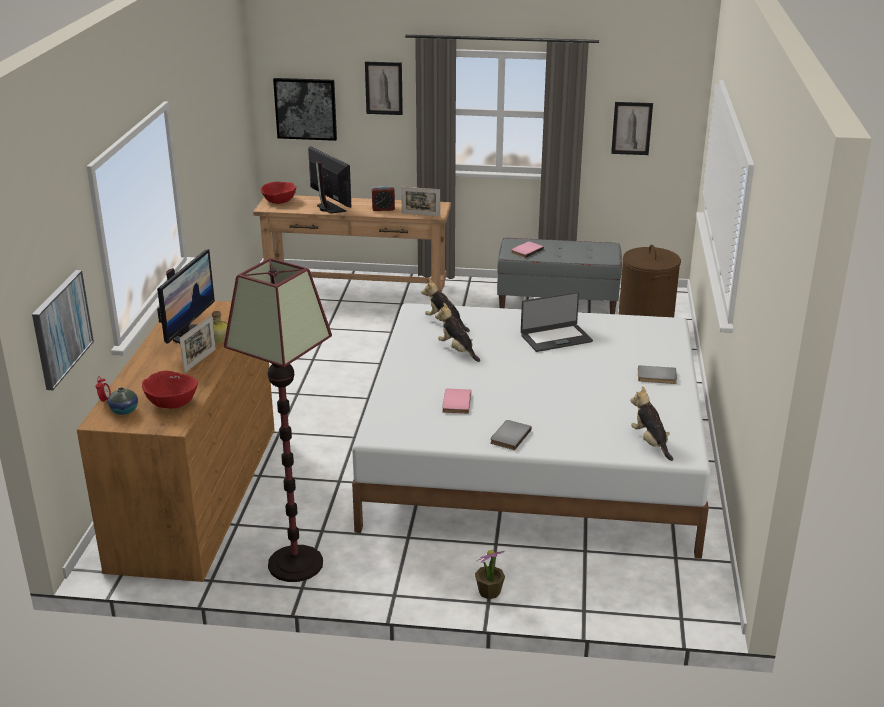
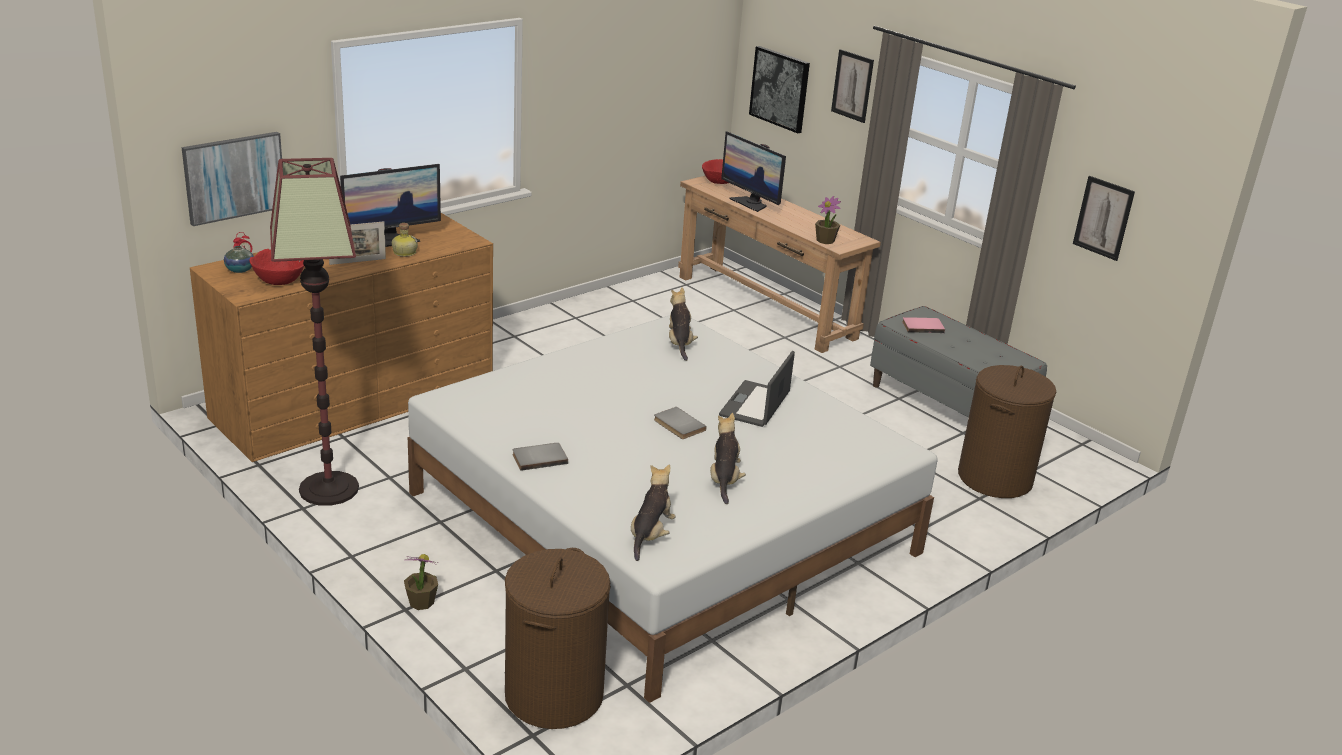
camera: 40 degrees right, 0 degrees up
(329, 208) = (751, 203): monitor -> monitor turned 135 degrees clockwise
(383, 209) = (800, 222): alarm clock -> none
(420, 214) = (825, 240): picture frame -> potted plant
(455, 403) = (552, 408): pink book -> none
(457, 350) = (643, 370): plush toy -> plush toy (724, 480)
(555, 338) = (756, 405): laptop -> laptop turned 90 degrees clockwise
(652, 590) = (553, 695): none -> brown laundry basket
(656, 377) = (782, 487): grey book -> grey book (678, 425)

